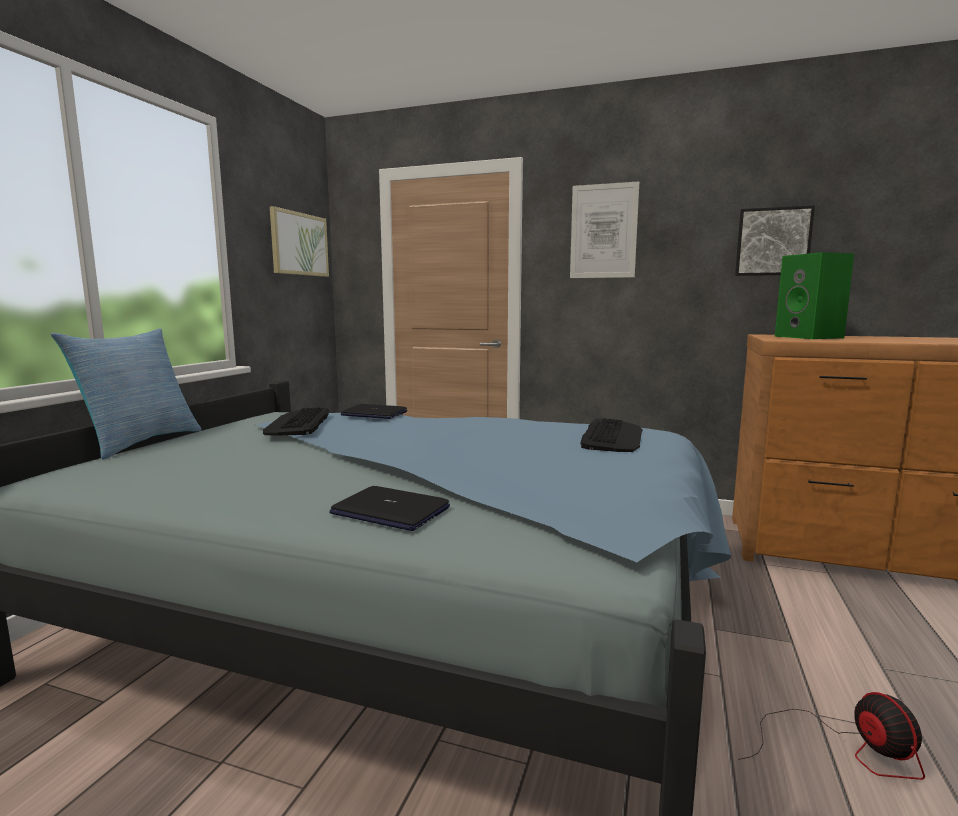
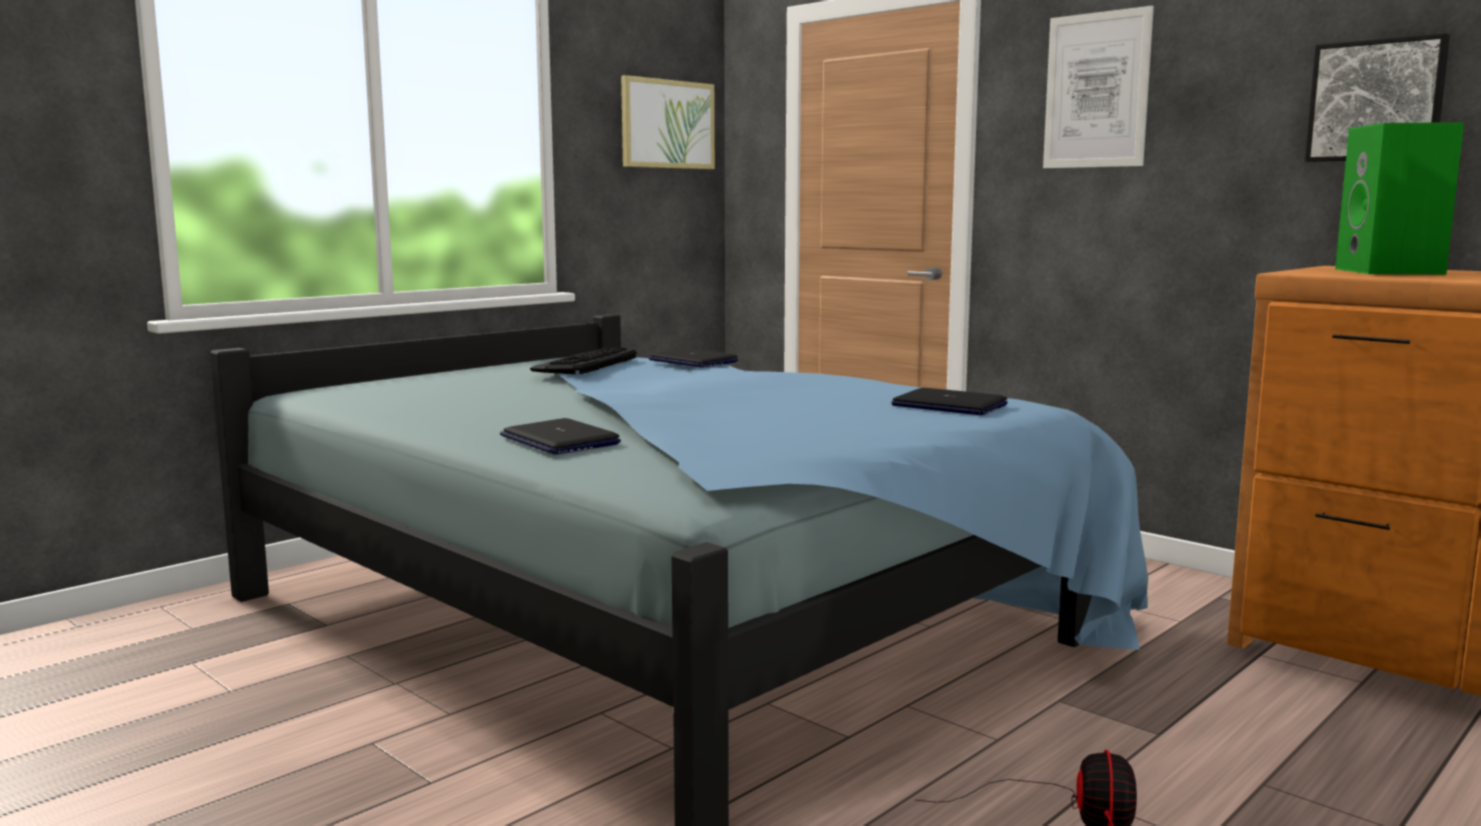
camera: 25 degrees right, 0 degrees up
(139, 442) = (412, 371): pillow -> none
(612, 437) = (948, 405): keyboard -> laptop

